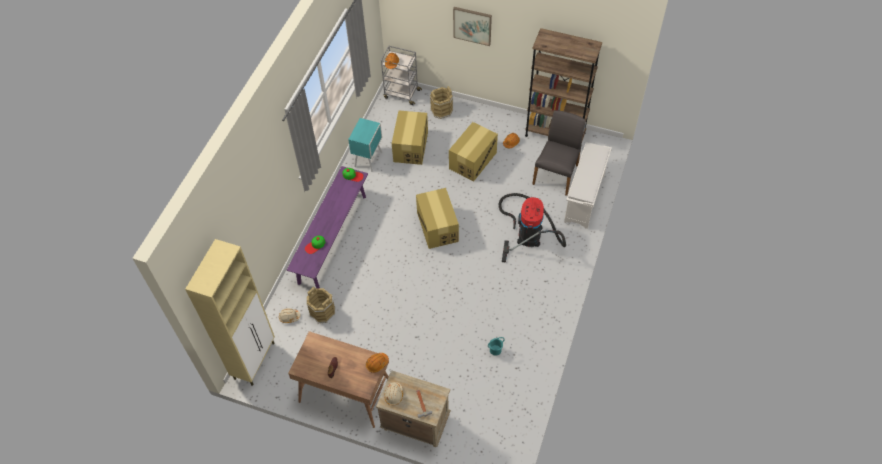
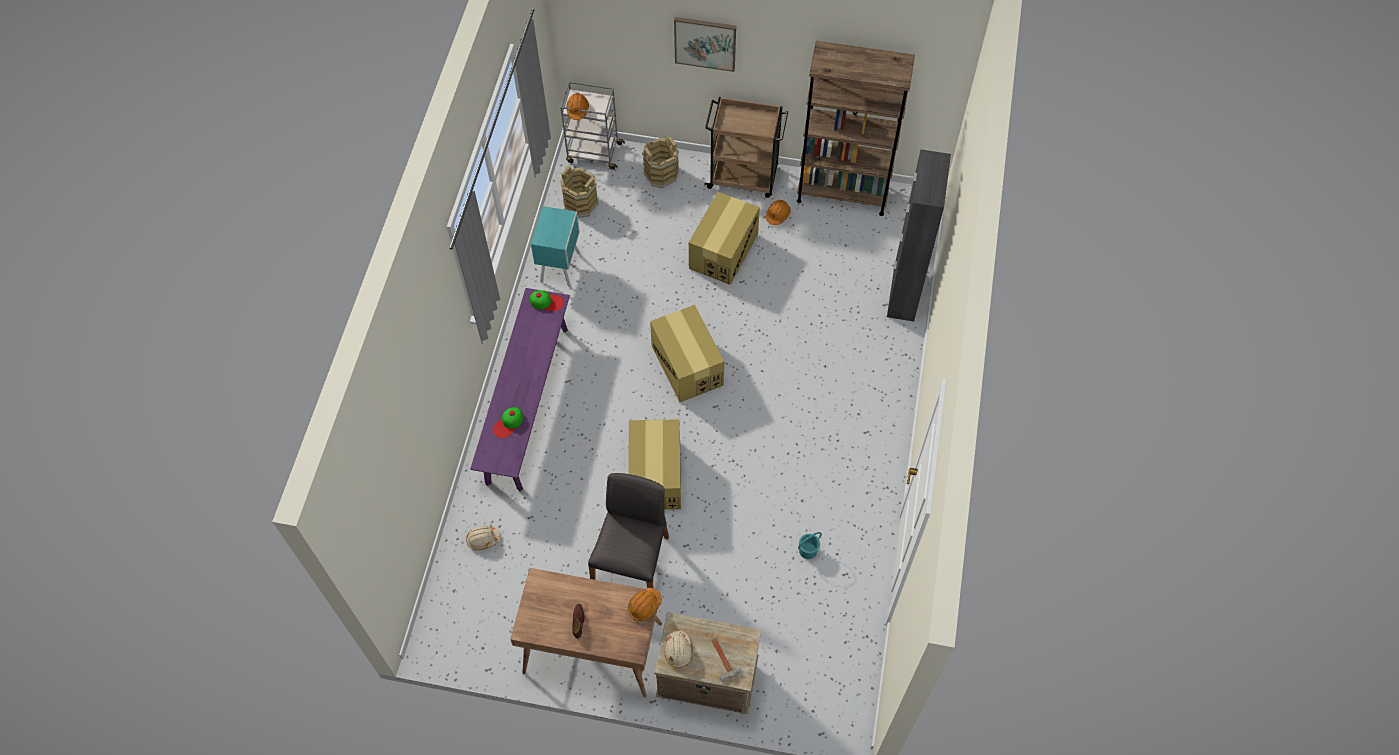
camera: 10 degrees left, 5 degrees up
(255, 360) = (441, 616): beige cabinet -> none
(322, 312) = (533, 524): brown bucket -> brown bucket (581, 203)
(410, 147) = (623, 239): cardboard box -> cardboard box (655, 475)
(493, 118) = (744, 177): none -> brown cart
(529, 232) = (828, 357): vacuum cleaner -> none
(556, 174) = (855, 259): grey chair -> grey chair (632, 560)
(584, 199) = (903, 294): white shoe rack -> black cabinet

